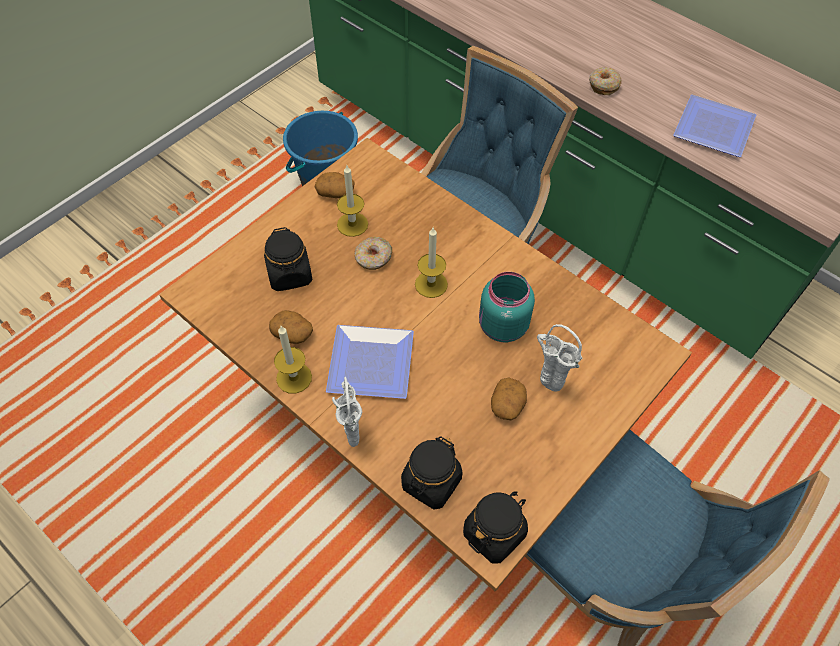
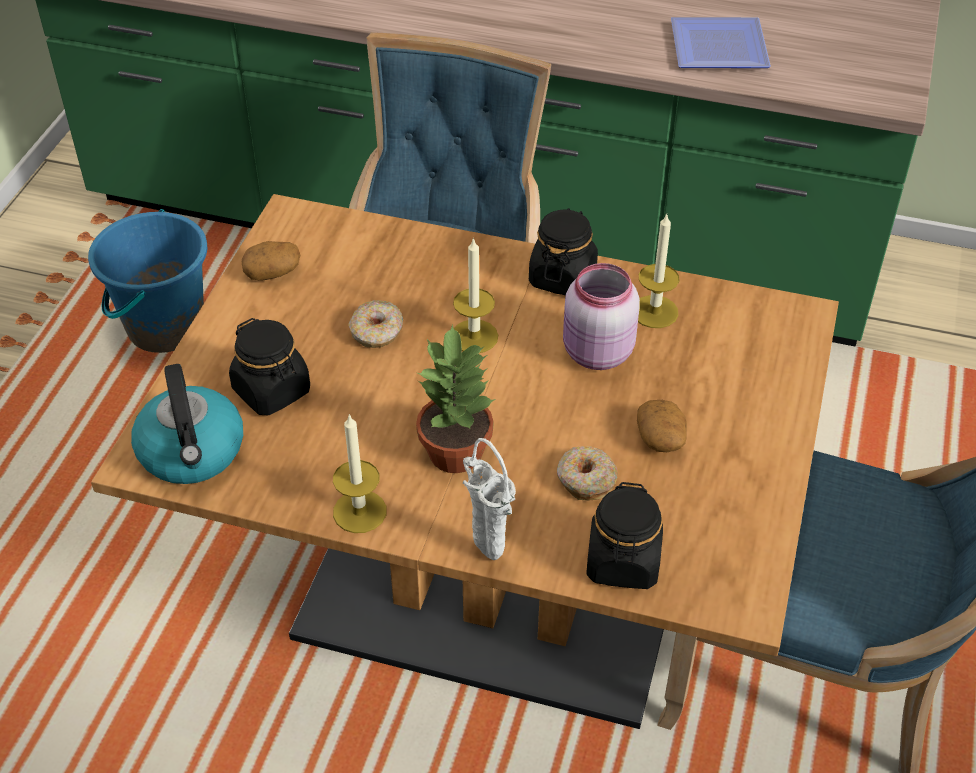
camera: 25 degrees left, 10 degrees down
(223, 298) = (192, 452): none -> kettle
(293, 333) = (323, 459): potato -> none
(352, 224) = (321, 302): candle -> candle (654, 312)
(374, 361) = (457, 452): plate -> potted plant
(494, 533) = (738, 587): black jar -> black jar (562, 277)
(501, 327) = (596, 353): turquoise jar -> pink jar
(547, 386) = (695, 399): white vase -> none
(603, 85) = (558, 38): donut -> donut (585, 480)

